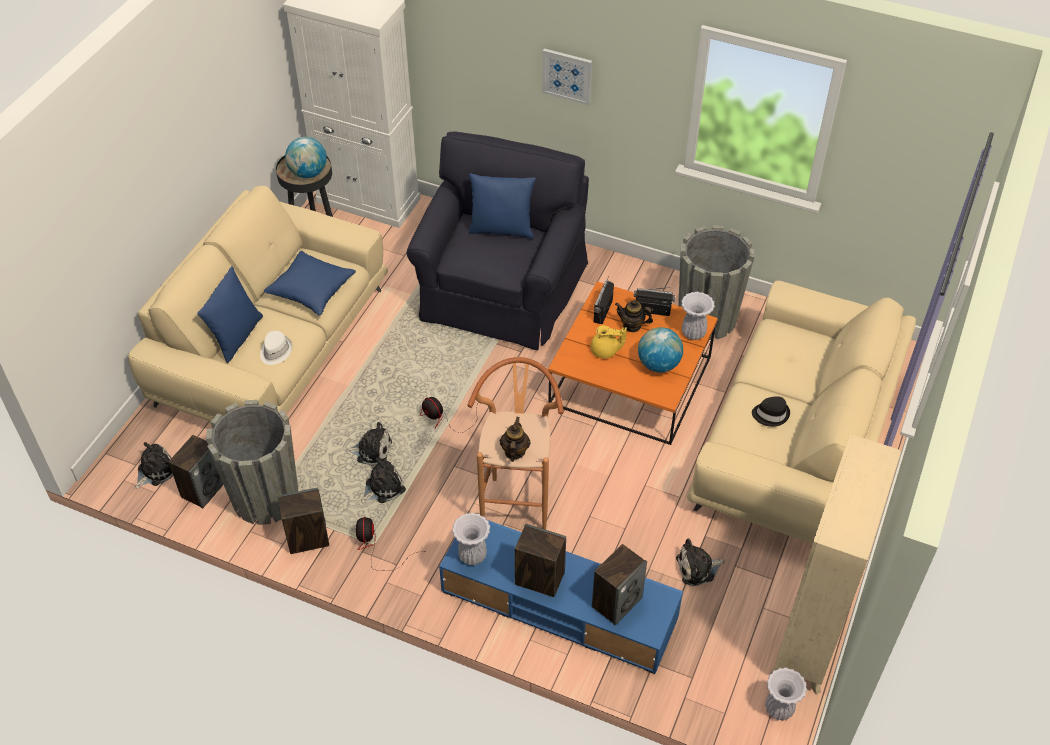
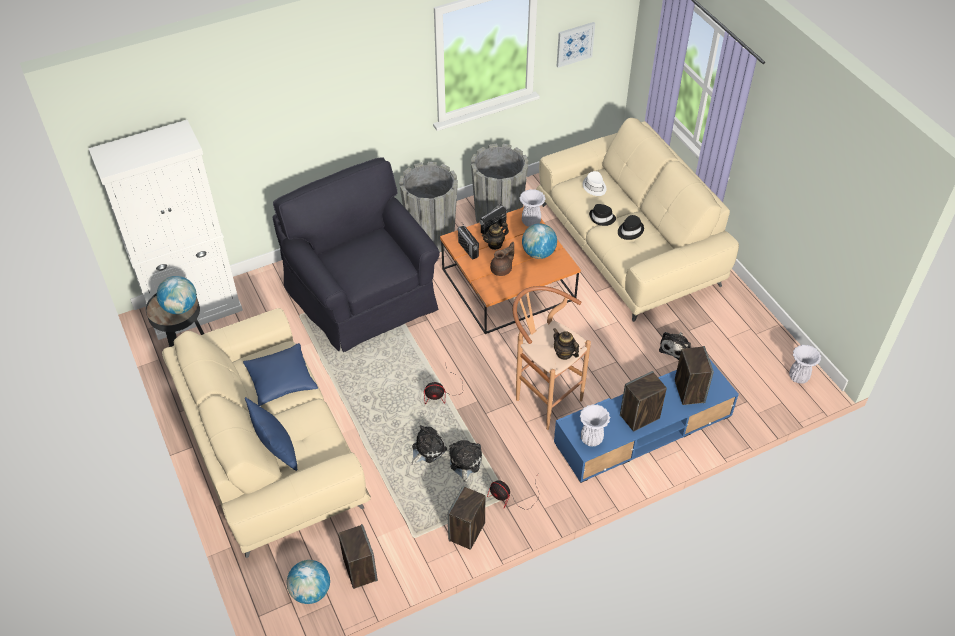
camera: 50 degrees left, 0 degrees up
(155, 470) = (310, 591): plush toy -> globe
(265, 497) = (406, 535): grey planter -> grey planter (431, 237)
(275, 351) = (317, 435): white hat -> white hat (594, 187)
(501, 229) = (357, 245): blue pillow -> none
(567, 76) = (337, 104): picture -> picture (574, 44)
(605, 351) = (502, 269): yellow teapot -> brown teapot
(761, 381) = (602, 218): none -> black hat
(809, 636) = (763, 332): beige bookcase -> none

